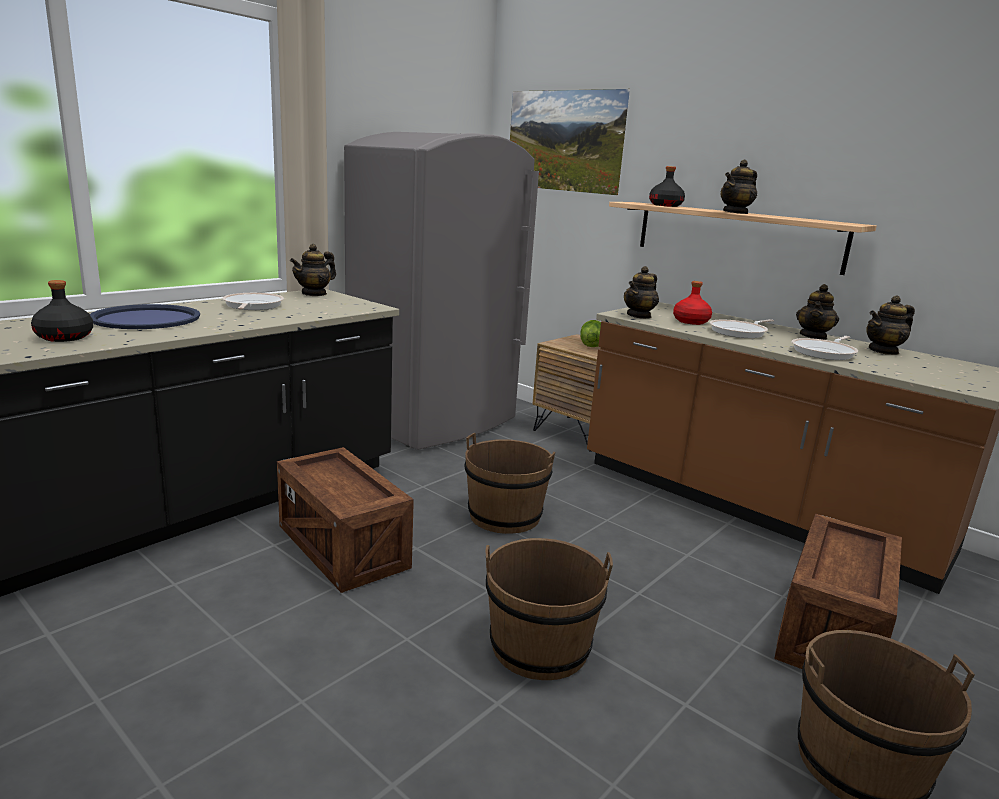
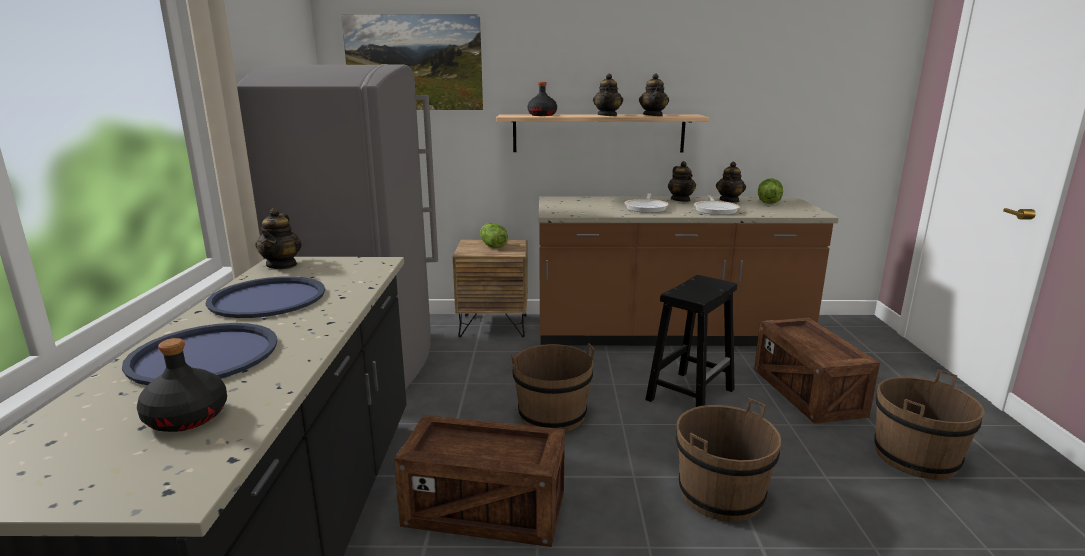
camera: 40 degrees left, 0 degrees up
(252, 306) = (268, 298): frying pan -> blue tray
(639, 316) = (567, 211): teapot -> teapot (653, 115)
(673, 563) = (690, 394): none -> black stool
(691, 321) = (604, 207): red bottle -> none
(938, 365) = (768, 202): none -> lettuce

